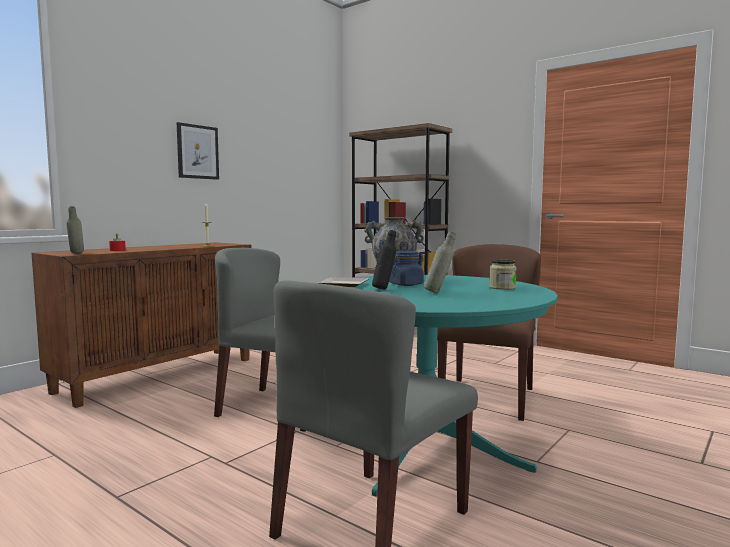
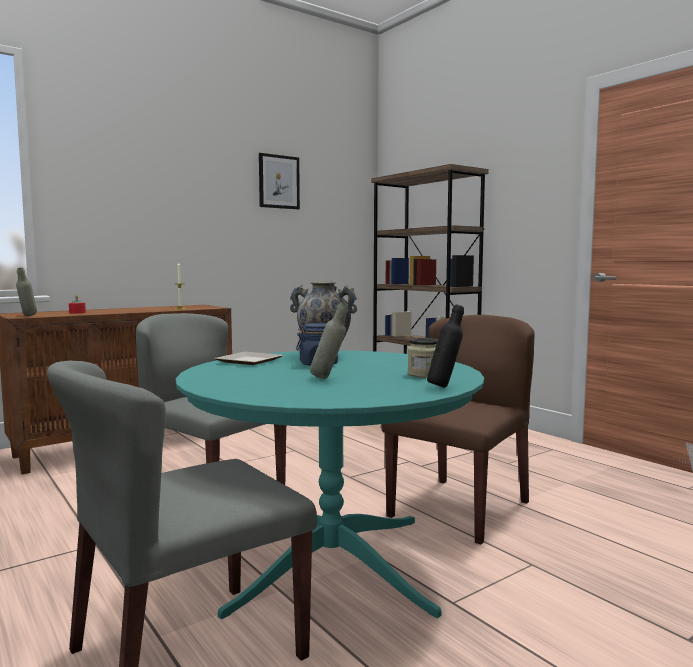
camera: 15 degrees right, 0 degrees up
(197, 152) = (191, 206): picture -> picture (279, 182)
(384, 289) = (279, 369): black bottle -> black bottle (445, 386)

